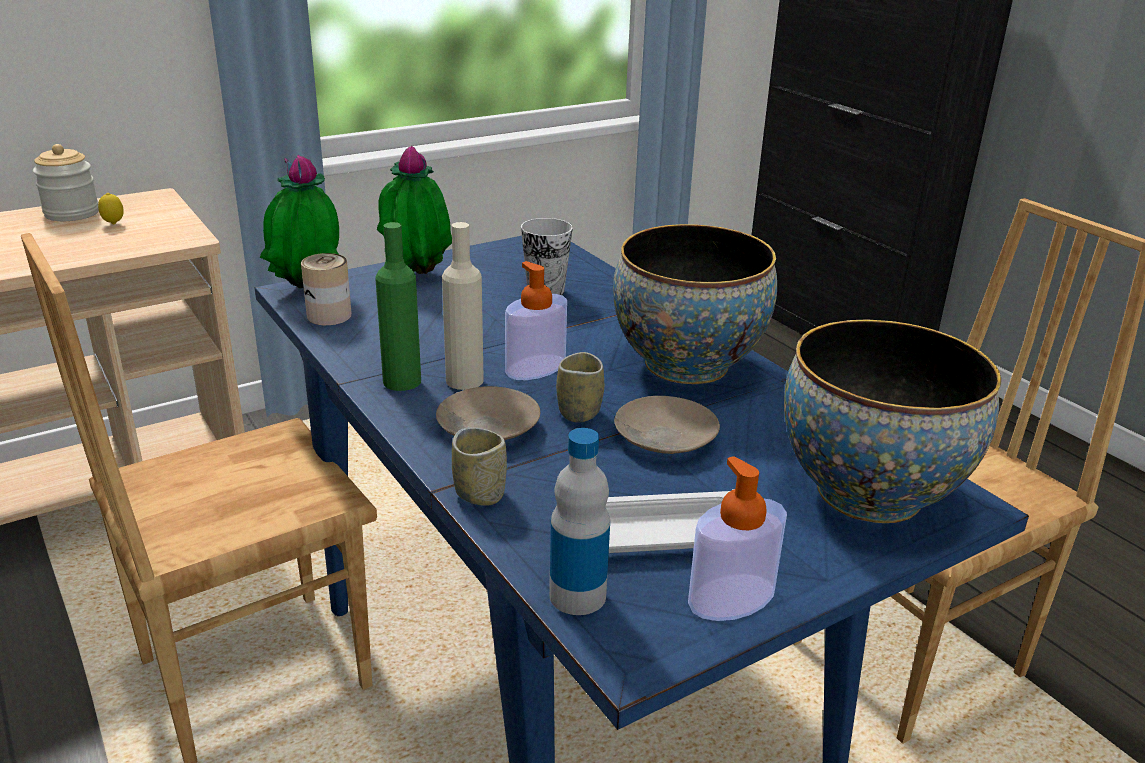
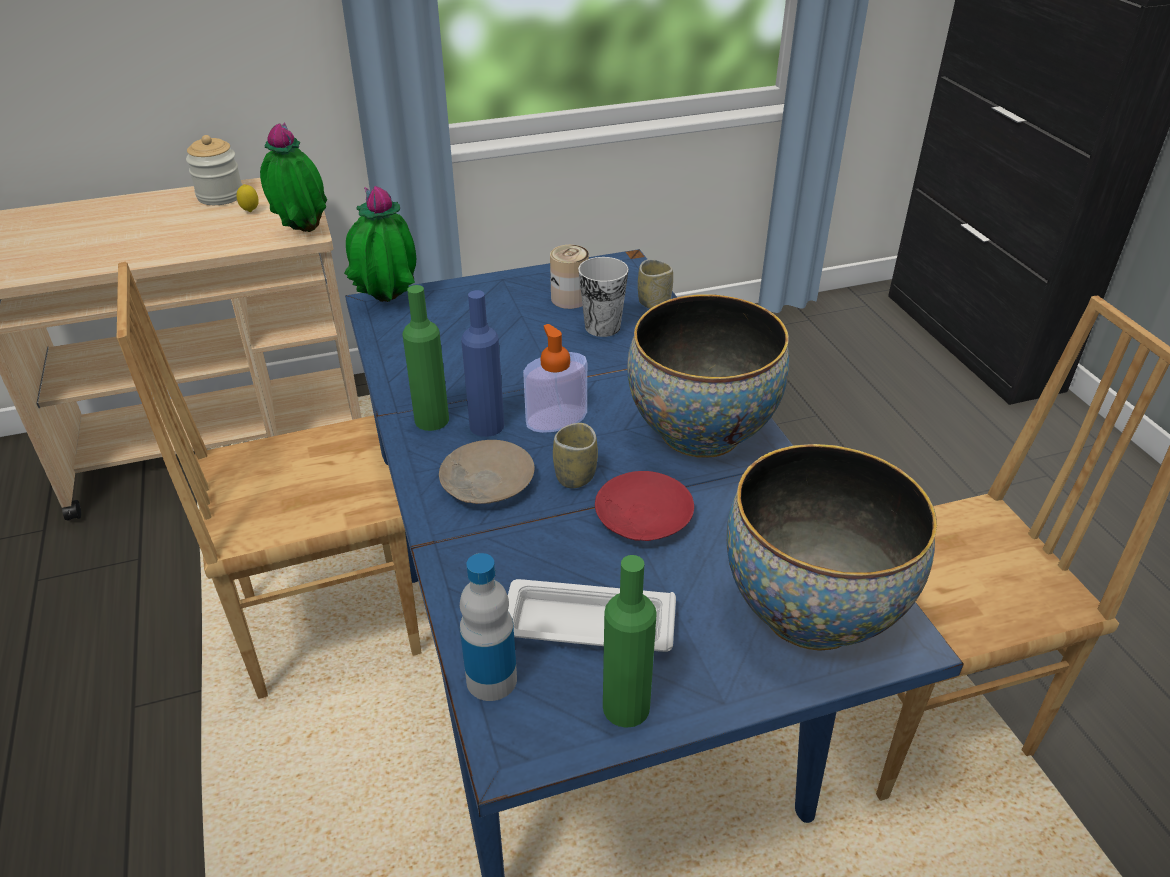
camera: 15 degrees right, 10 degrees up
(329, 315) = (396, 336): can -> can (569, 298)
(416, 276) = (490, 296): potted plant -> potted plant (302, 233)
(464, 380) = (486, 425): beige bottle -> blue bottle
(479, 494) = (451, 556): cup -> cup (654, 303)
(665, 437) = (643, 516): beige plate -> red plate
(731, 598) = (626, 707): soap dispenser -> green bottle

